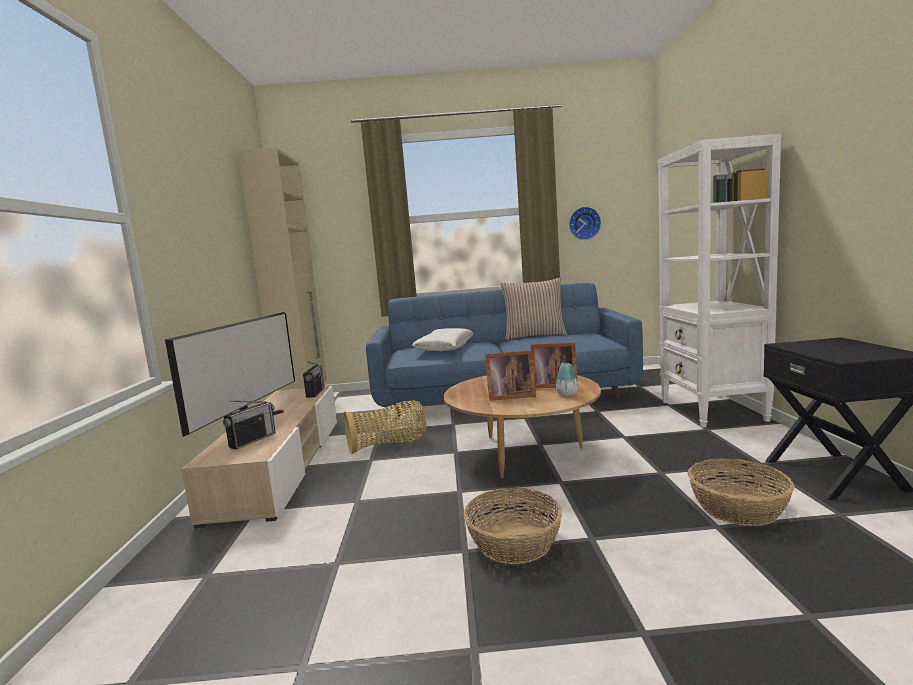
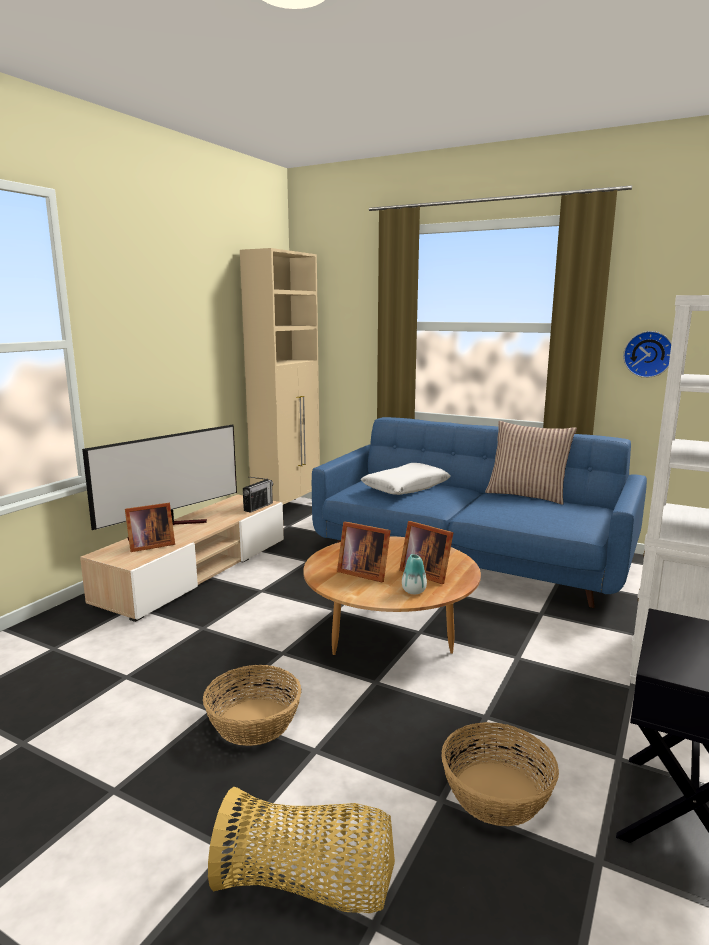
camera: 30 degrees right, 5 degrees up
(252, 440) = (149, 546): radio -> picture frame
(389, 445) = (294, 580): basket -> basket (308, 886)

